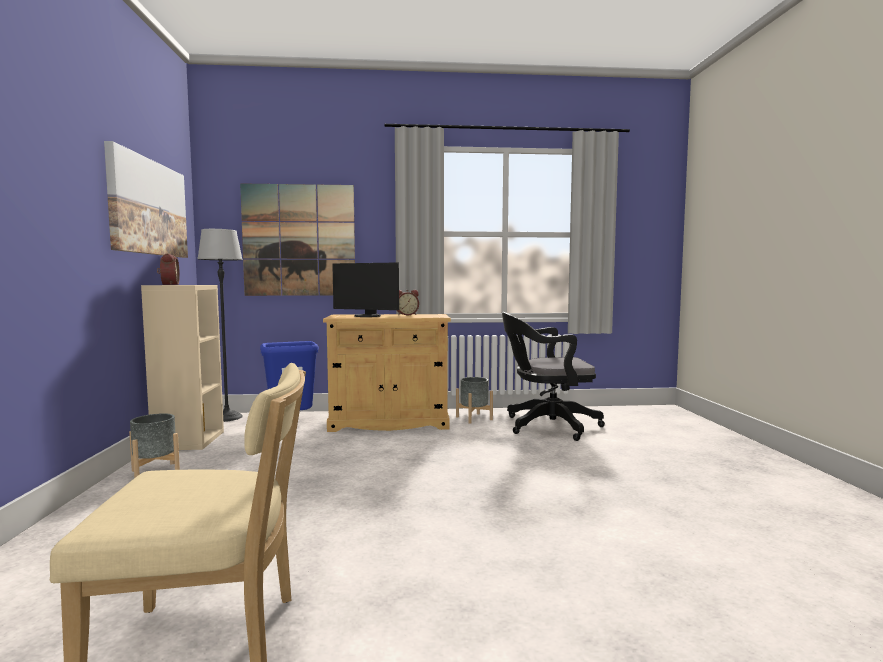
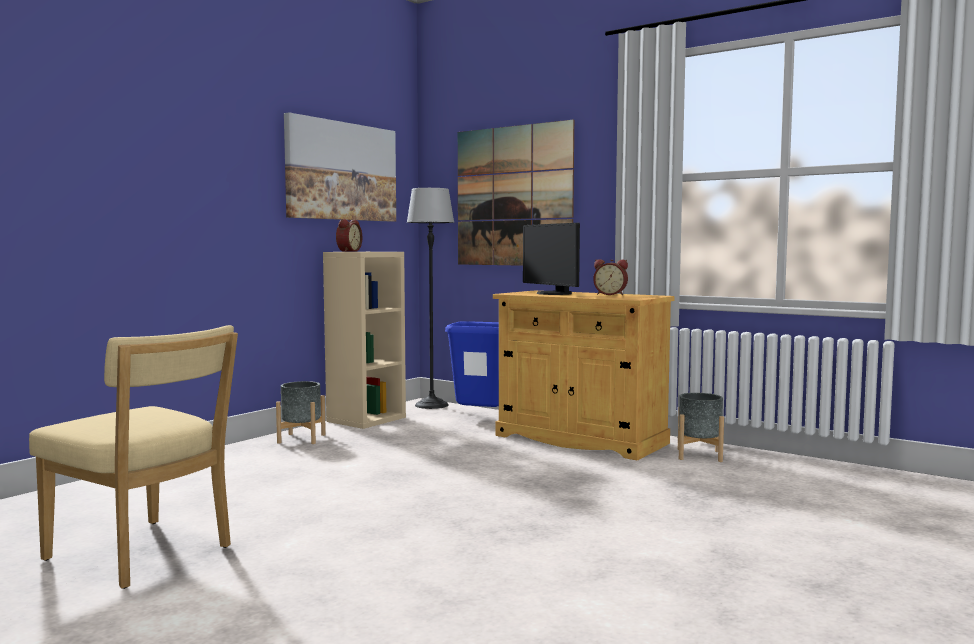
camera: 40 degrees right, 0 degrees up
(546, 426) = (788, 485): black office chair -> none

